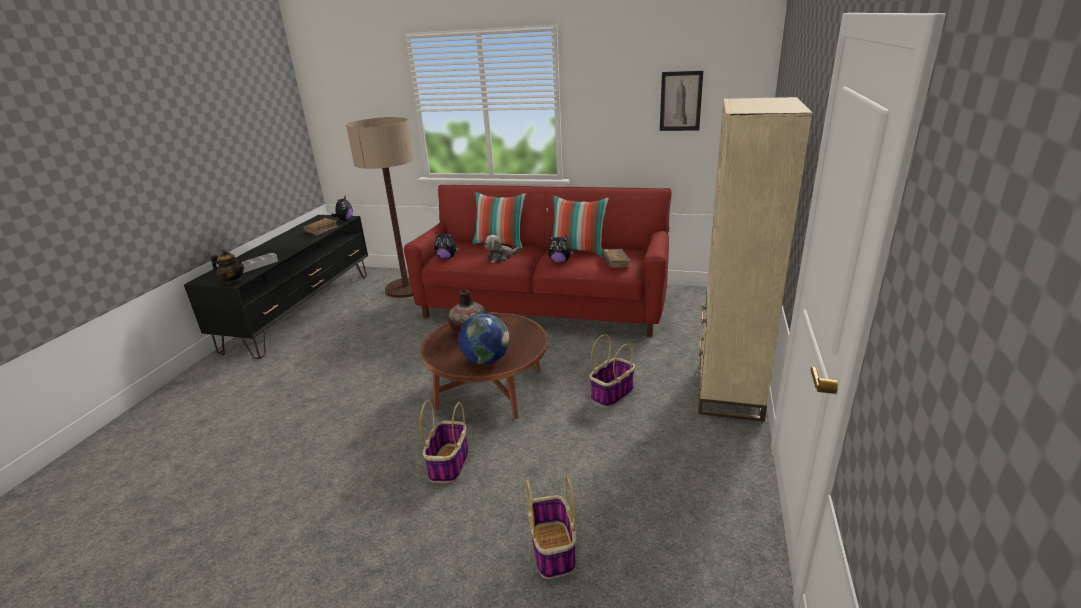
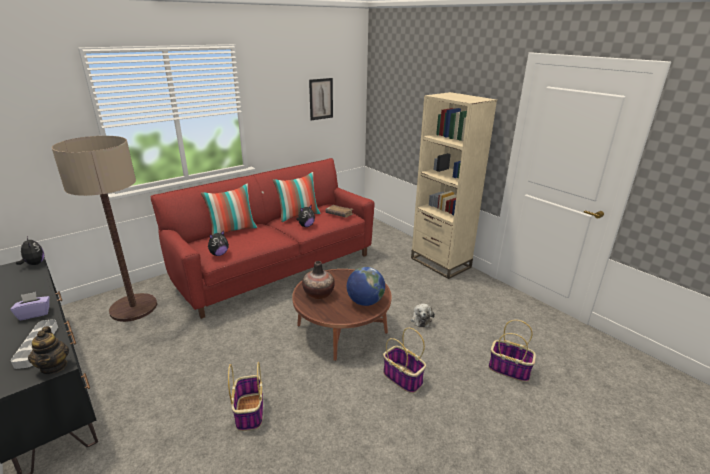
camera: 55 degrees left, 0 degrees up
(234, 281) = (54, 366): teapot -> teapot turned 105 degrees clockwise
(286, 249) = (35, 313): none -> purple tissue box
(321, 230) = (30, 282): brown book -> none
(501, 258) = (261, 238): plush toy -> plush toy (421, 319)
(612, 393) = (402, 292): basket -> basket (249, 411)

